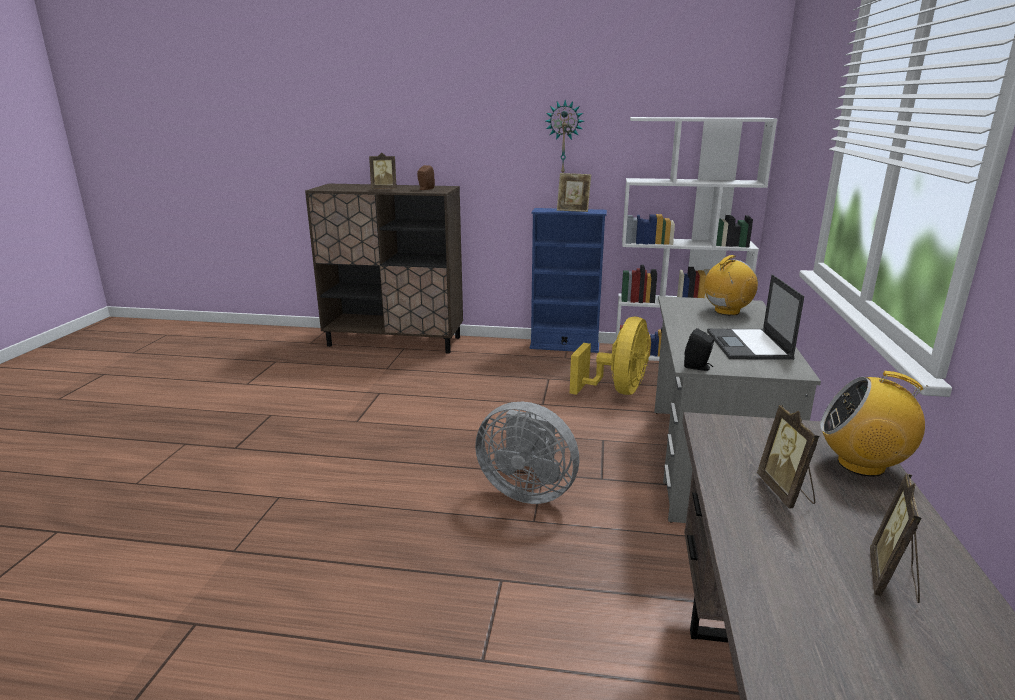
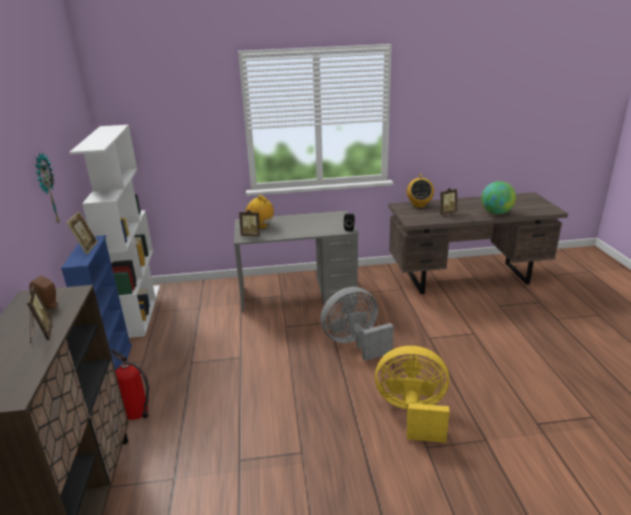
camera: 105 degrees left, 5 degrees up
(483, 356) = (138, 412): none -> fire extinguisher
(527, 490) = (355, 344): grey fan -> grey fan turned 120 degrees counterclockwise
(617, 390) = (210, 328): yellow fan -> yellow fan (412, 413)
(749, 345) = (313, 221): laptop -> none
(791, 605) = (496, 213): none -> globe
(892, 579) = (473, 204): picture frame -> picture frame (251, 235)

